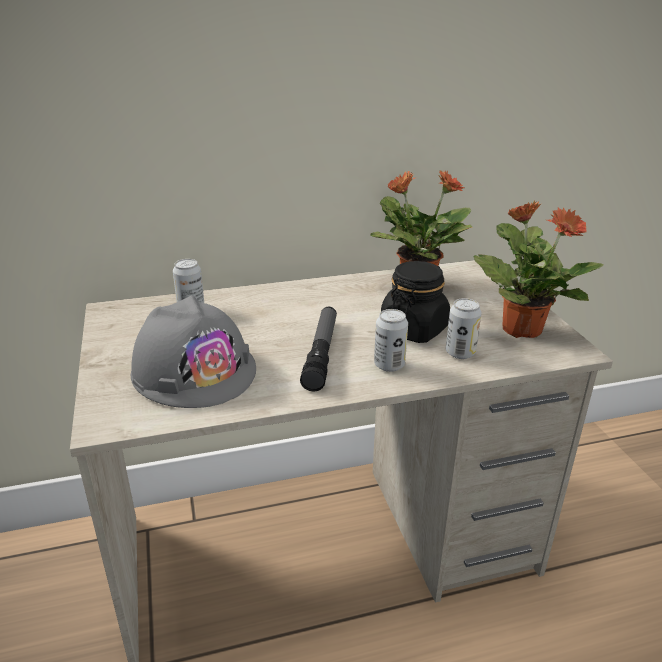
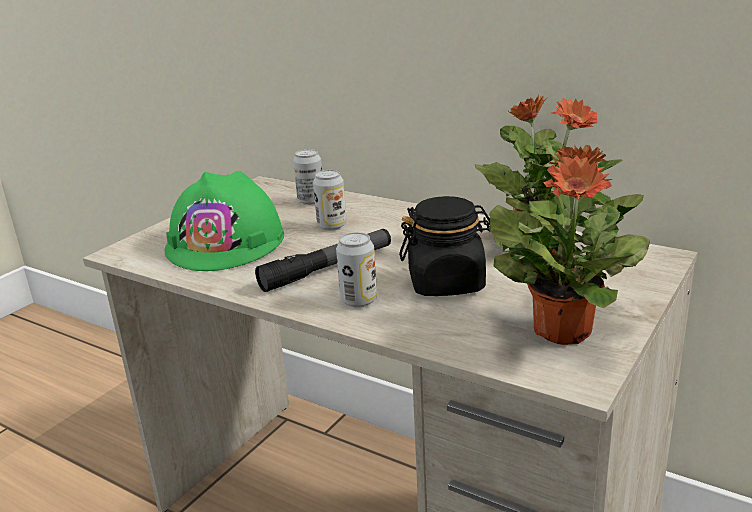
camera: 50 degrees right, 5 degrees down
(194, 370) = (226, 242): grey hard hat -> green hard hat
(460, 353) = (443, 320): can -> can (332, 226)

